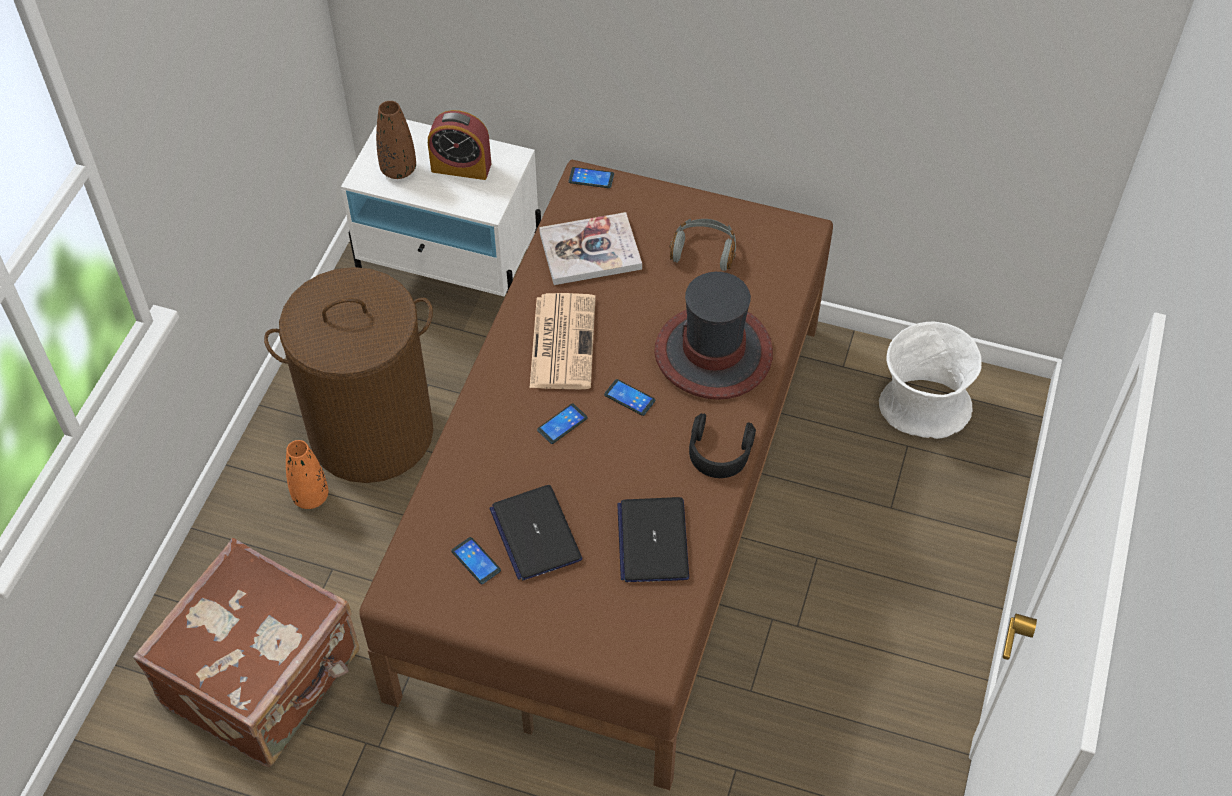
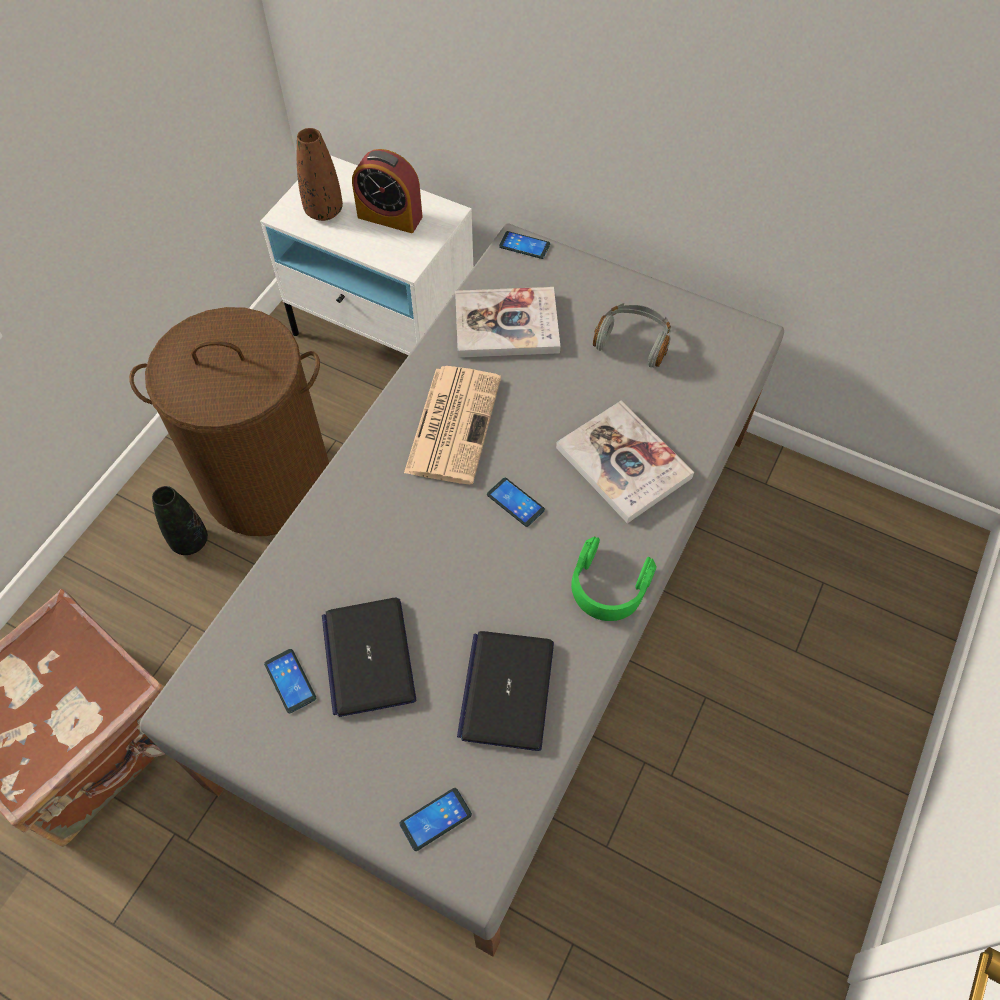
camera: 10 degrees right, 5 degrees up
(311, 497) = (190, 541): orange vase -> black vase
(562, 424) = (431, 522): phone -> phone (435, 819)
(619, 500) = (503, 596): brown bed -> grey bed
(714, 353) = (623, 463): hat -> book
(719, 452) = (608, 586): black headphones -> green headphones
(923, 406) = (845, 541): white vase -> none

